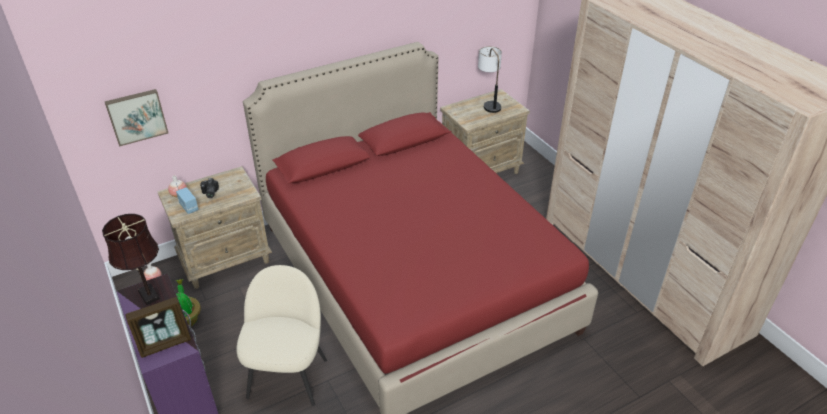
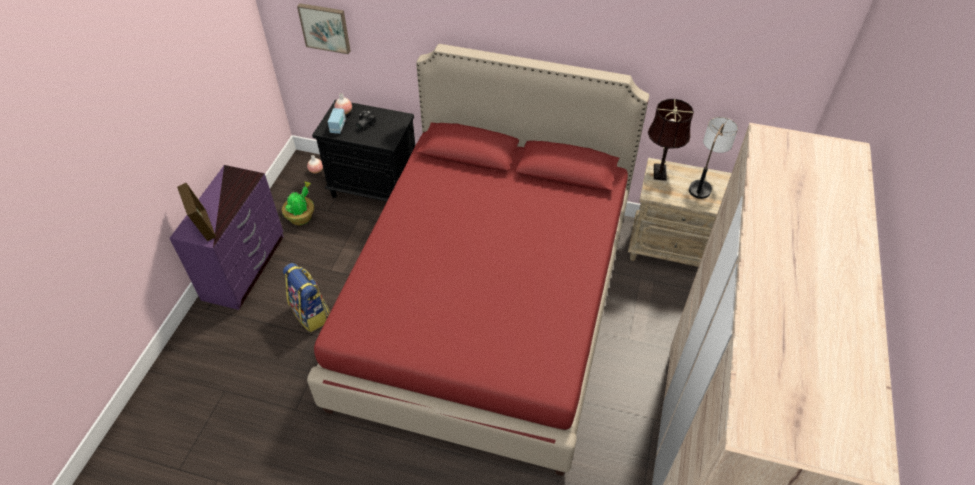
camera: 45 degrees right, 10 degrees up
(148, 293) = (237, 180): brown table lamp -> brown table lamp (660, 171)
(165, 343) = (203, 226): picture frame -> picture frame turned 135 degrees counterclockwise
(226, 260) = (375, 188): beige nightstand -> black nightstand
(288, 376) = (311, 313): beige chair -> backpack

